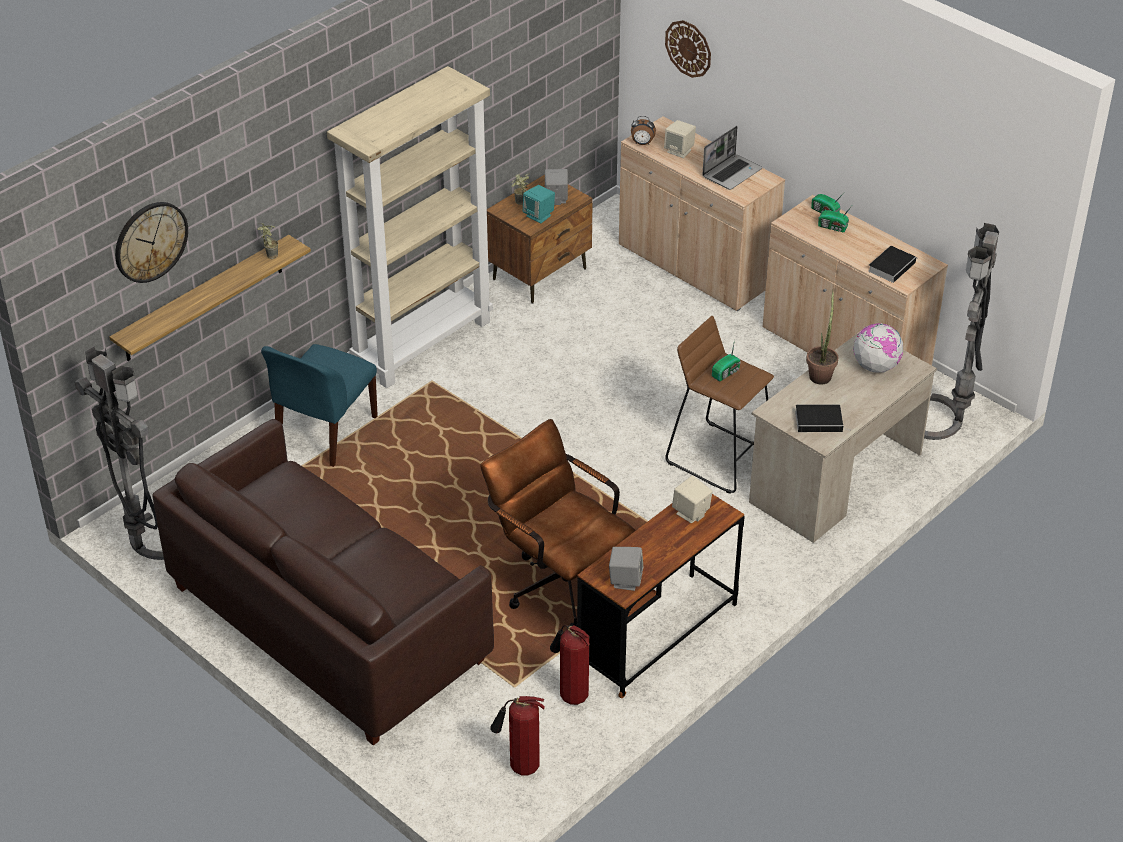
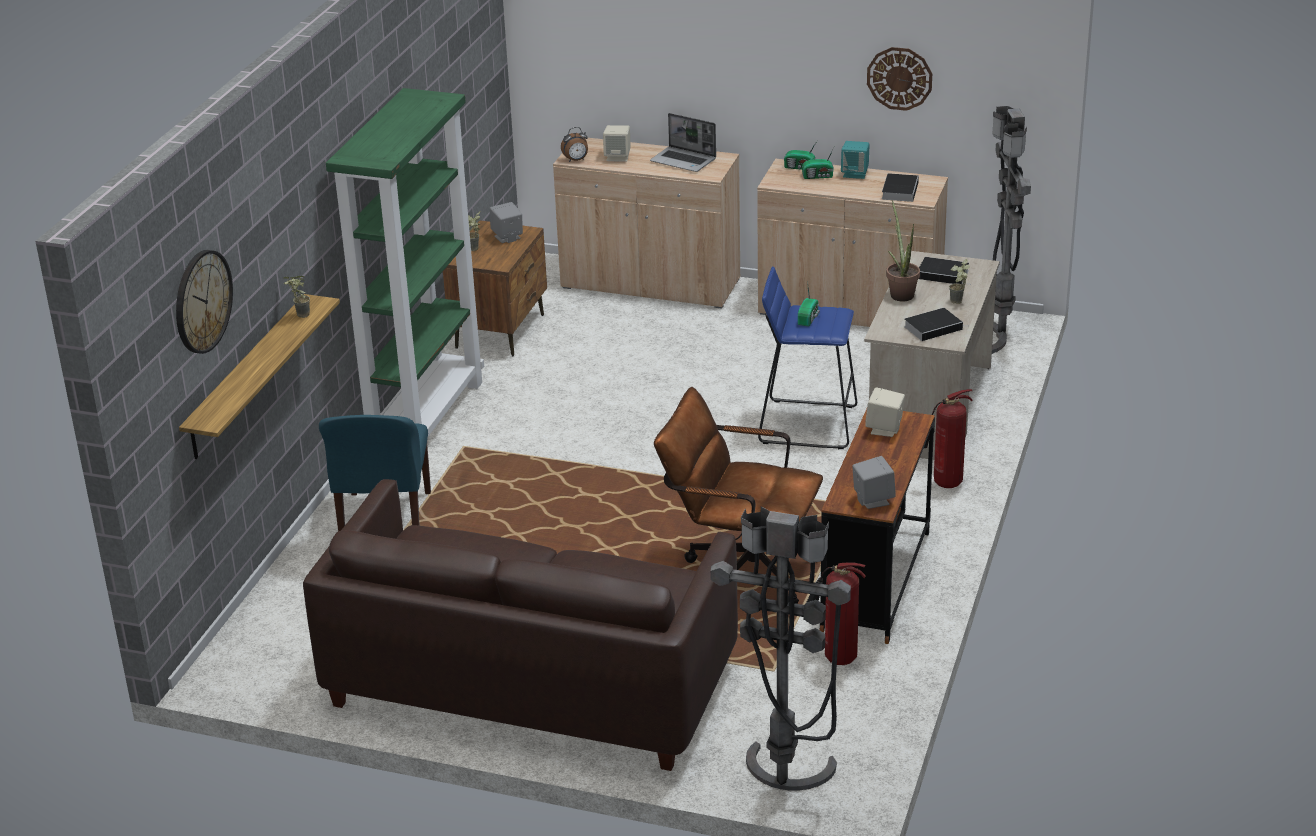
camera: 25 degrees left, 10 degrees down
(144, 547) = (263, 682): grey floor lamp -> grey floor lamp (784, 781)
(422, 343) = (426, 418): beige bookcase -> green bookcase
(520, 767) = (840, 735): fire extinguisher -> fire extinguisher (944, 485)
(539, 215) = (502, 254): turquoise speaker -> turquoise speaker (855, 174)
(688, 48) = (599, 48): wall clock -> wall clock (899, 78)
(719, 457) = (807, 424): brown stool -> blue stool
(732, 173) = (684, 161): laptop -> laptop turned 105 degrees clockwise
(862, 402) = (958, 303): none -> potted plant
(875, 366) = (944, 274): globe -> book

